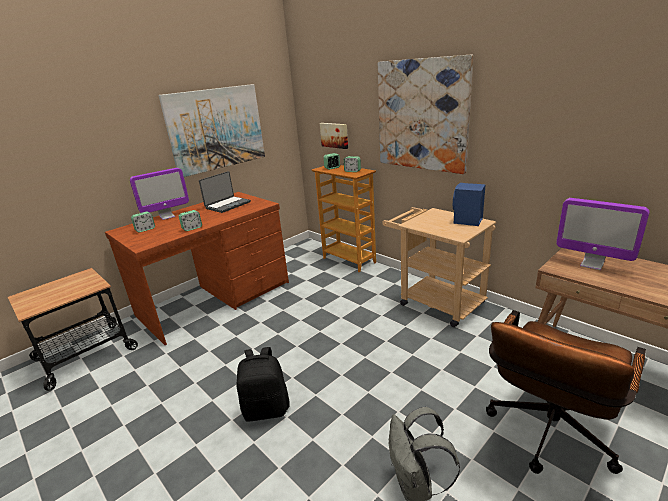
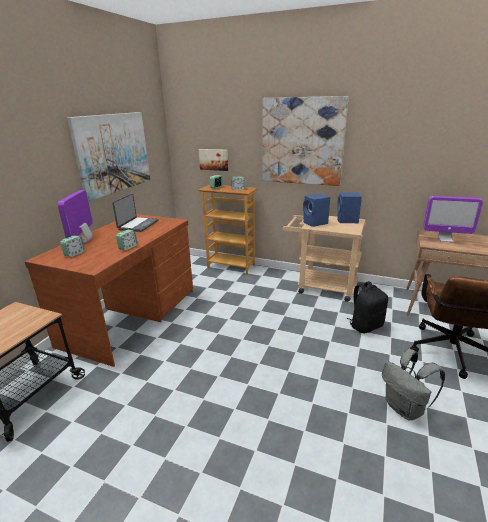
camera: 25 degrees left, 0 degrees up
(167, 216) = (84, 240): monitor -> monitor turned 150 degrees clockwise
(266, 409) = (257, 392): black backpack -> black backpack (365, 326)
(421, 220) = (315, 223): none -> blue speaker

